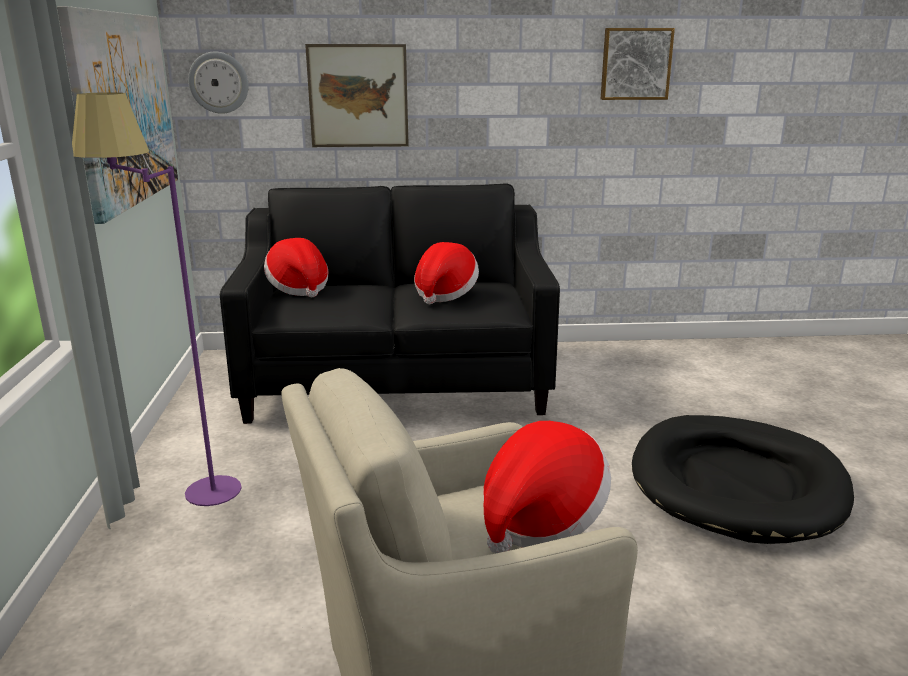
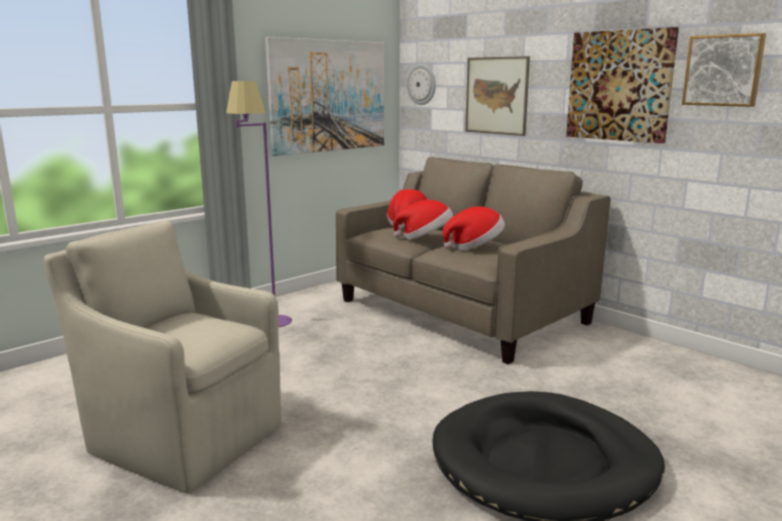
camera: 50 degrees right, 5 degrees down
(397, 381) = (461, 312): black sofa -> beige sofa
(528, 81) = (620, 86): none -> picture
(540, 519) = (202, 337): hat -> hat (425, 238)

